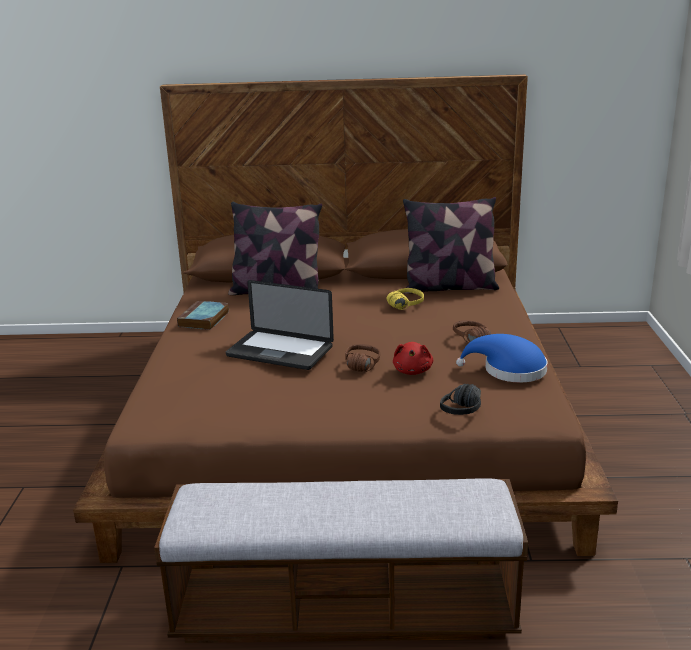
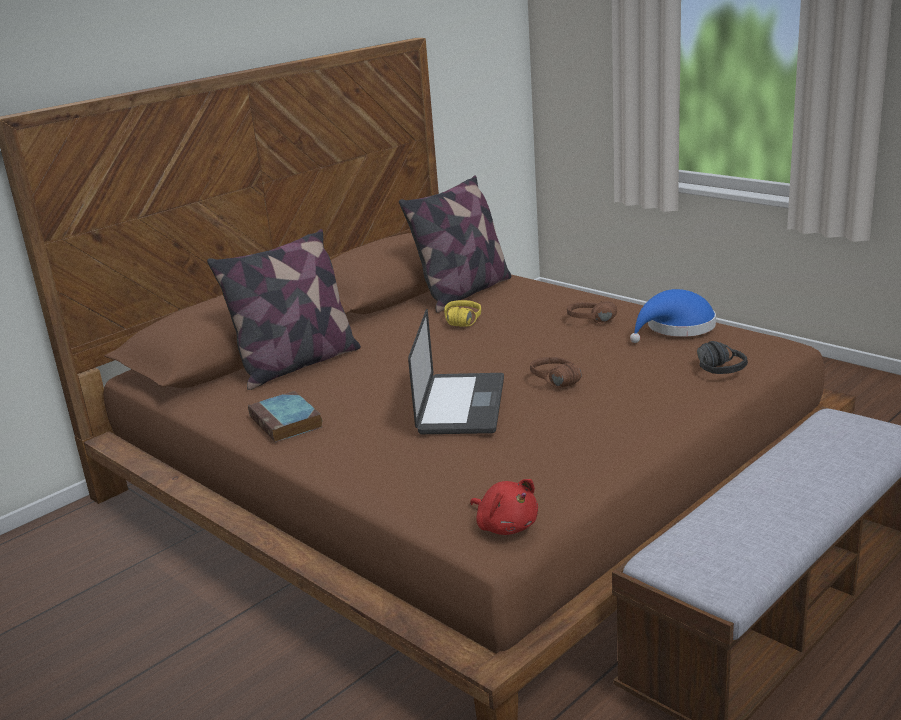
camera: 45 degrees left, 0 degrees up
(280, 352) = (461, 406): laptop -> laptop turned 60 degrees counterclockwise
(413, 371) = (608, 364): red plush toy -> red plush toy (505, 526)

